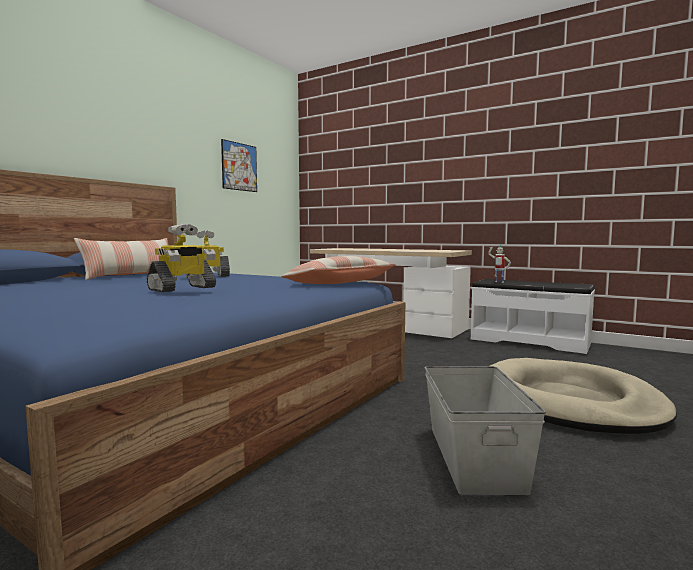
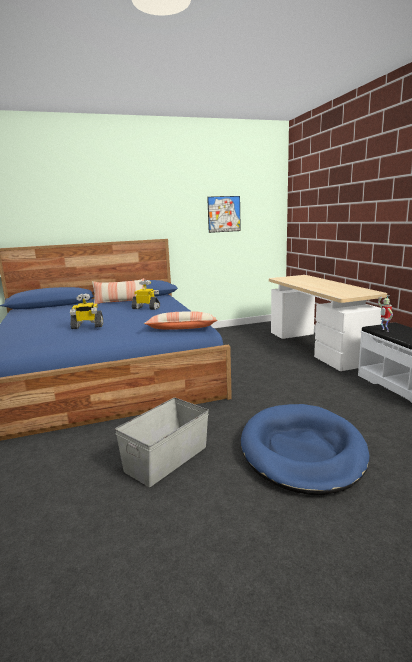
camera: 40 degrees right, 10 degrees up
(569, 402) = (302, 451): beige dog bed -> blue dog bed

